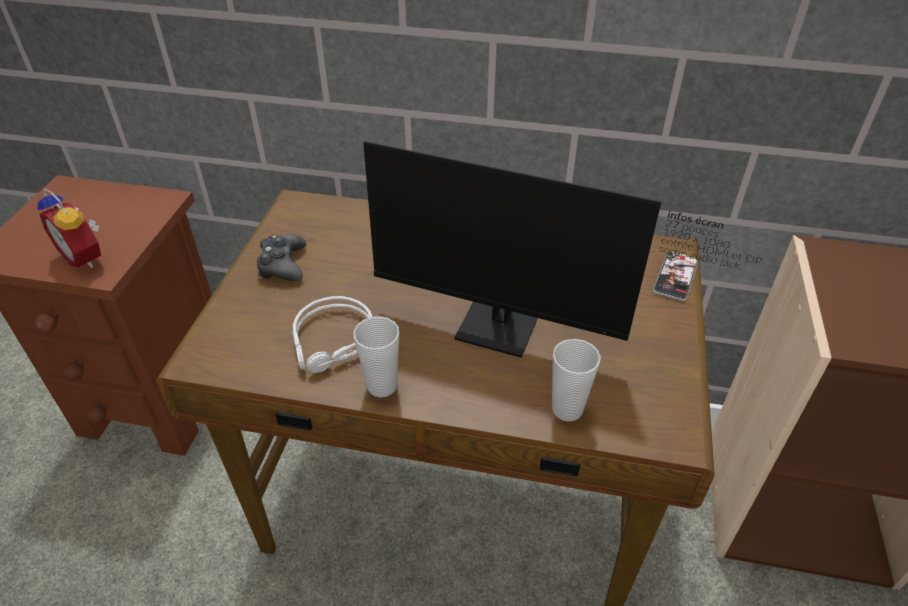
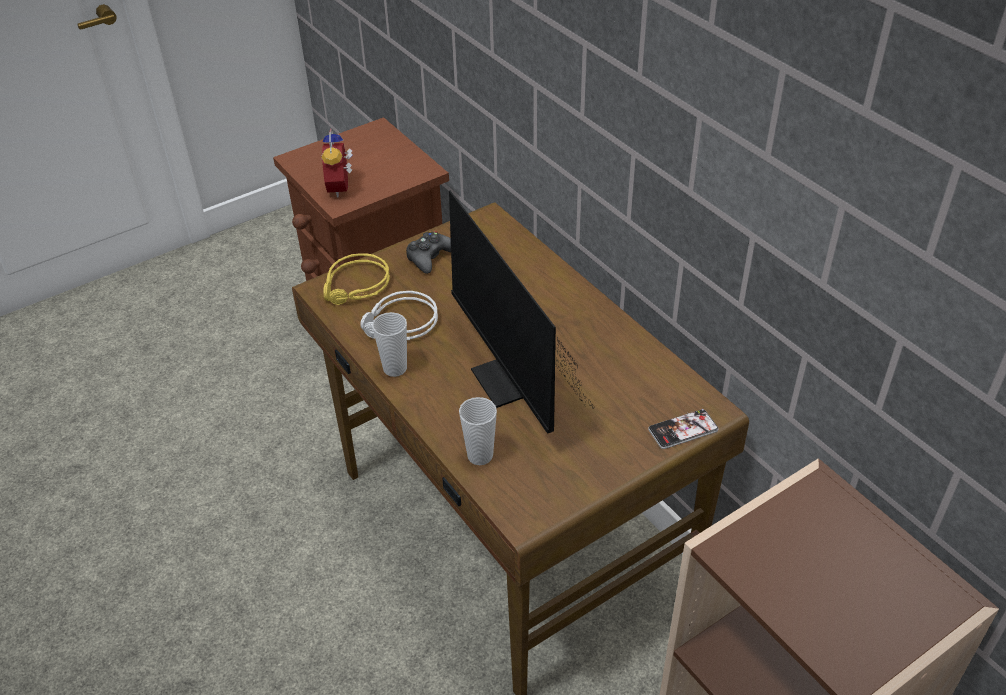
camera: 45 degrees right, 0 degrees up
(238, 334) = (356, 287): none -> yellow headphones

